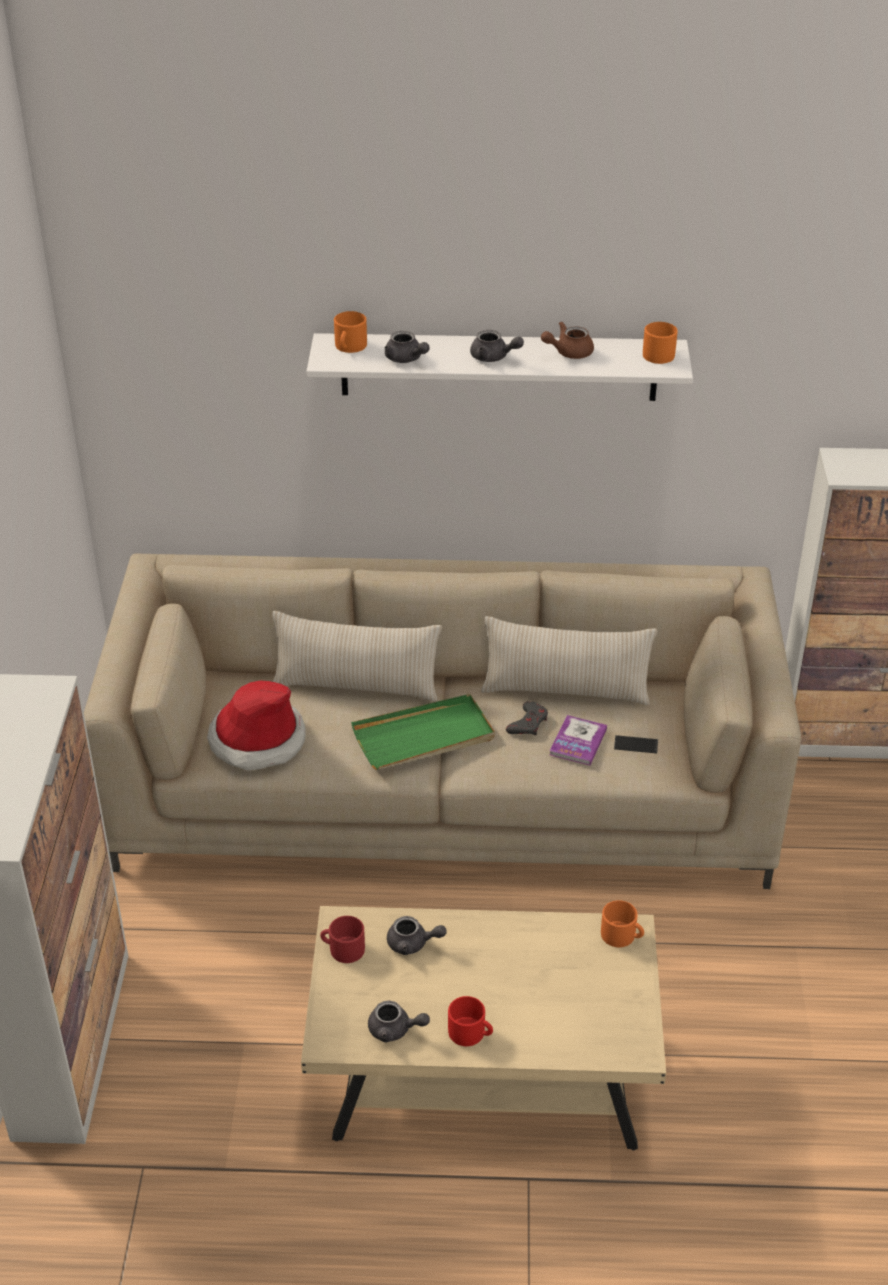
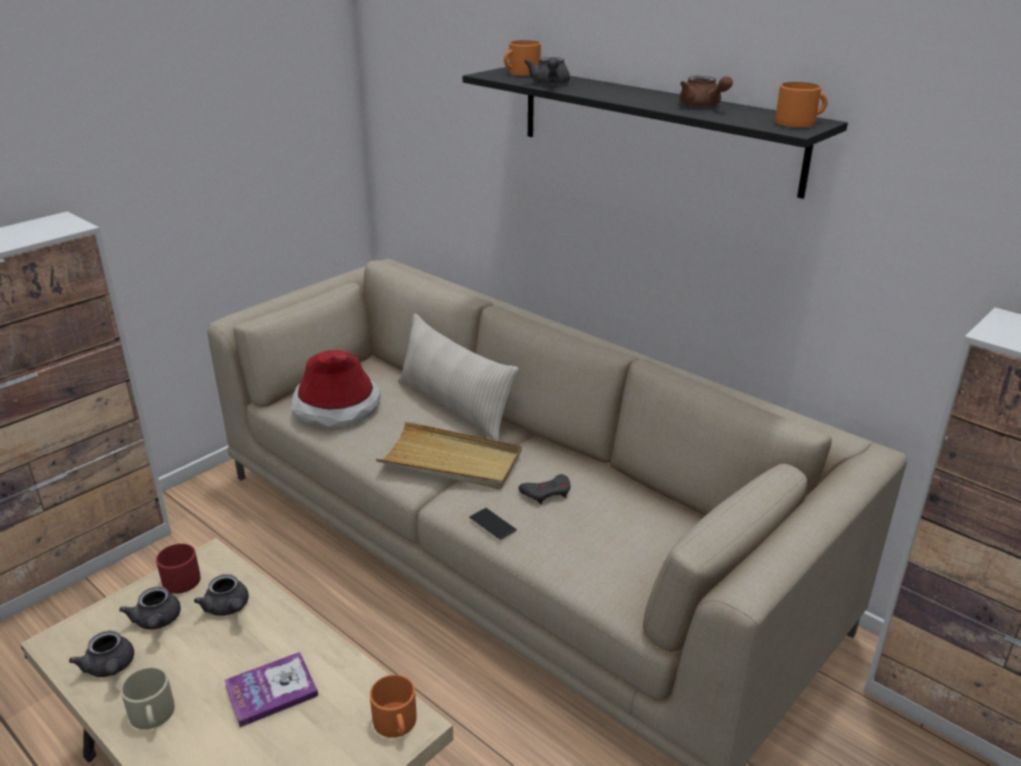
camera: 40 degrees right, 10 degrees down
(424, 737) = (451, 461): green tray -> beige tray
(471, 1033) = (152, 716): red mug -> beige mug
(493, 357) = (625, 95): grey teapot -> grey teapot (157, 622)
(499, 366) = (654, 127): white shelf -> black shelf
(565, 690) = (614, 486): beige pillow -> none
(568, 352) = (702, 105): brown teapot -> brown teapot turned 135 degrees counterclockwise
(578, 742) = (571, 528): book -> book (271, 690)
(636, 744) = (622, 558): phone -> phone (492, 524)

